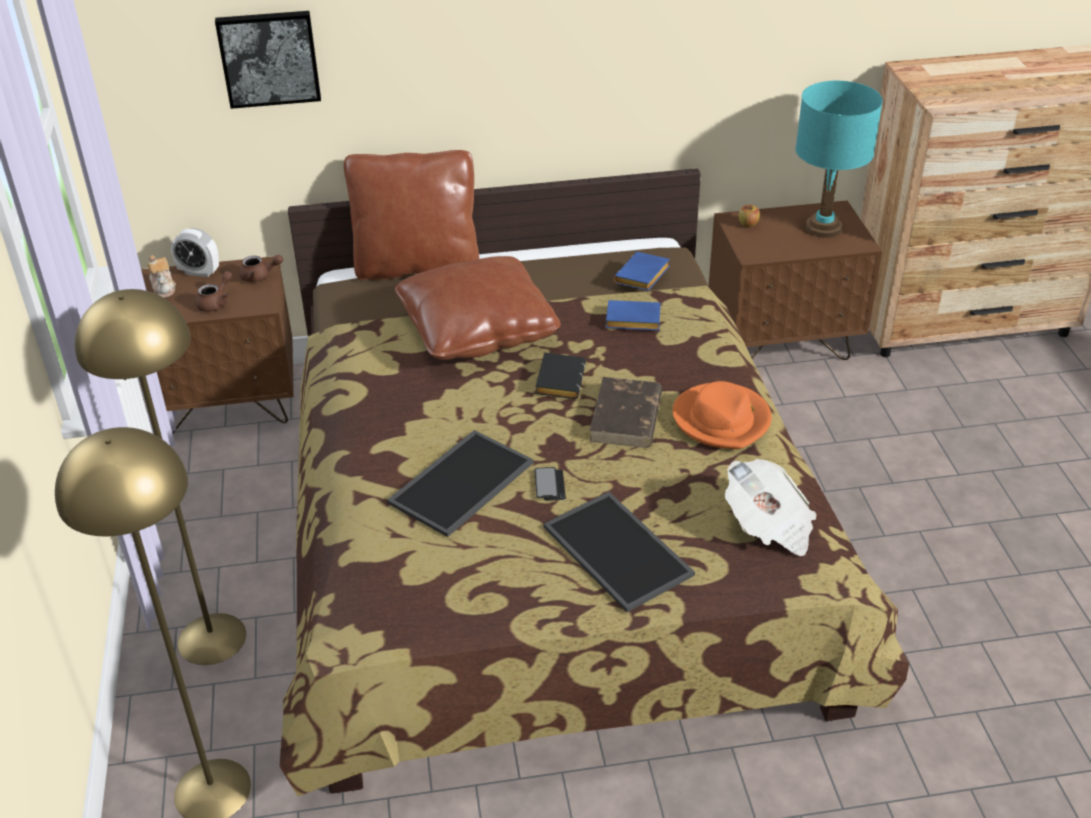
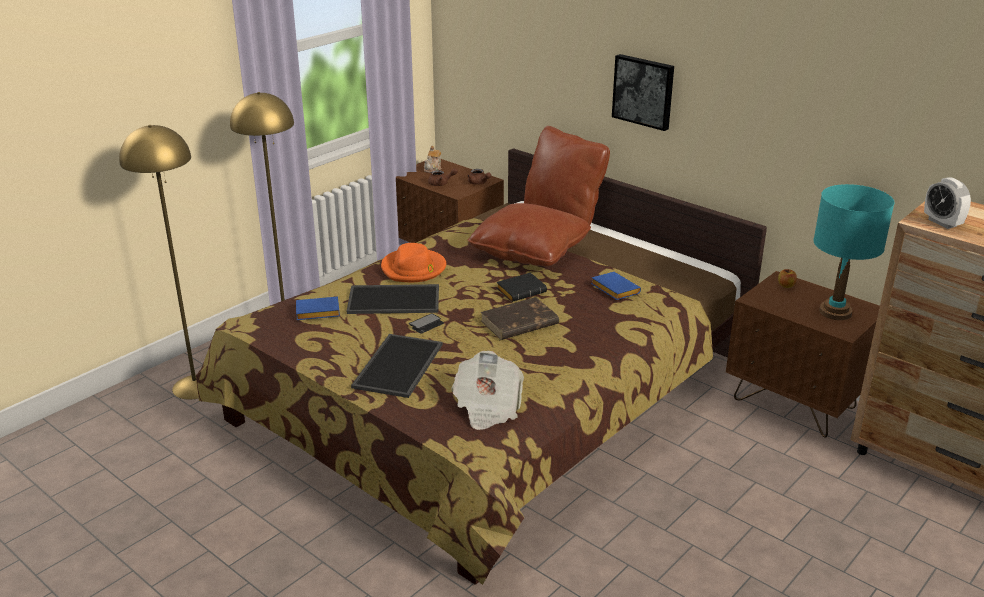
camera: 50 degrees right, 10 degrees down
(199, 272) = (458, 170): alarm clock -> alarm clock (942, 223)
(269, 58) = (519, 46): picture -> picture (644, 91)
(642, 277) = (664, 276): blue book -> blue book (316, 313)
(722, 419) = (565, 354): orange hat -> orange hat (414, 269)

